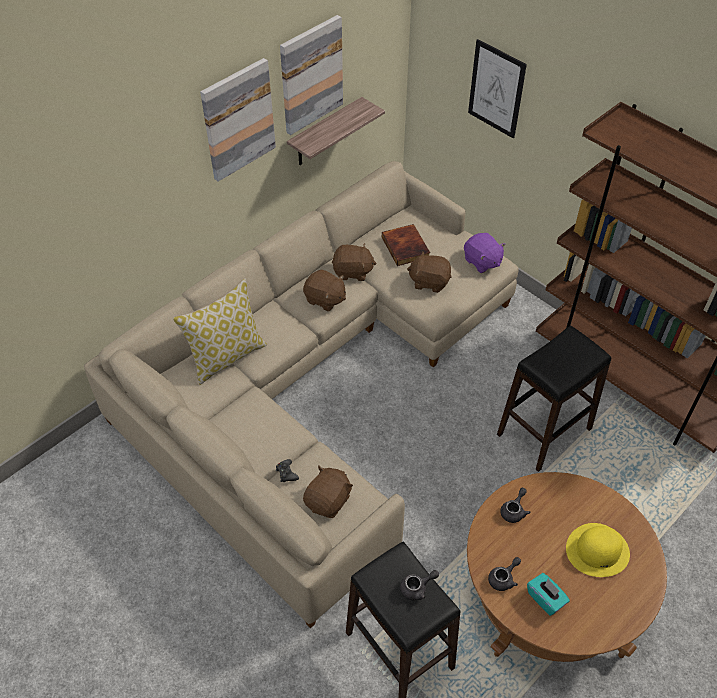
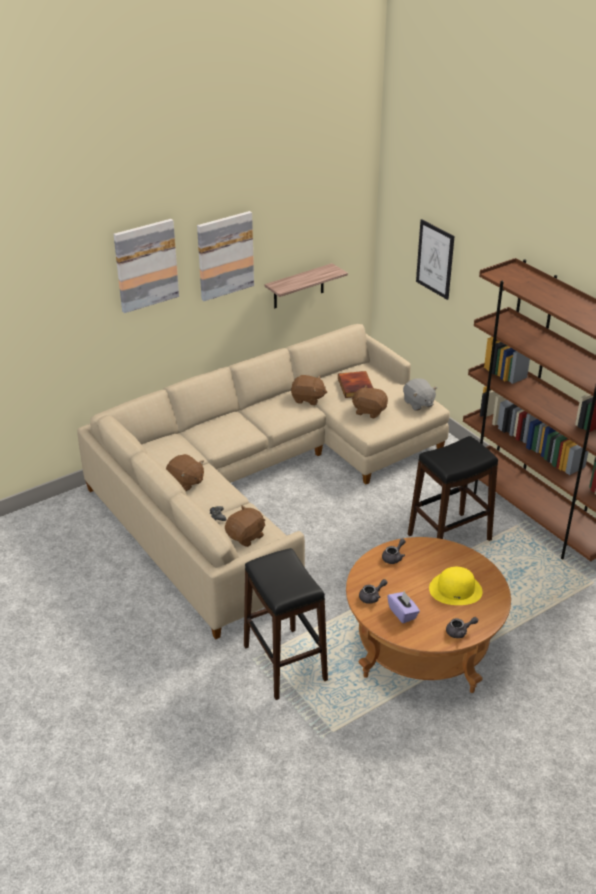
camera: 10 degrees right, 15 degrees down
(227, 356) = (190, 440): pillow -> none
(311, 75) = (288, 234): picture -> picture (146, 265)
(325, 299) = (279, 413): brown plush toy -> brown plush toy (186, 482)
(417, 588) = (294, 575): grey teapot -> grey teapot (460, 632)
(482, 262) = (418, 403): purple plush toy -> grey plush toy
(545, 599) = (402, 613): turquoise tissue box -> purple tissue box

